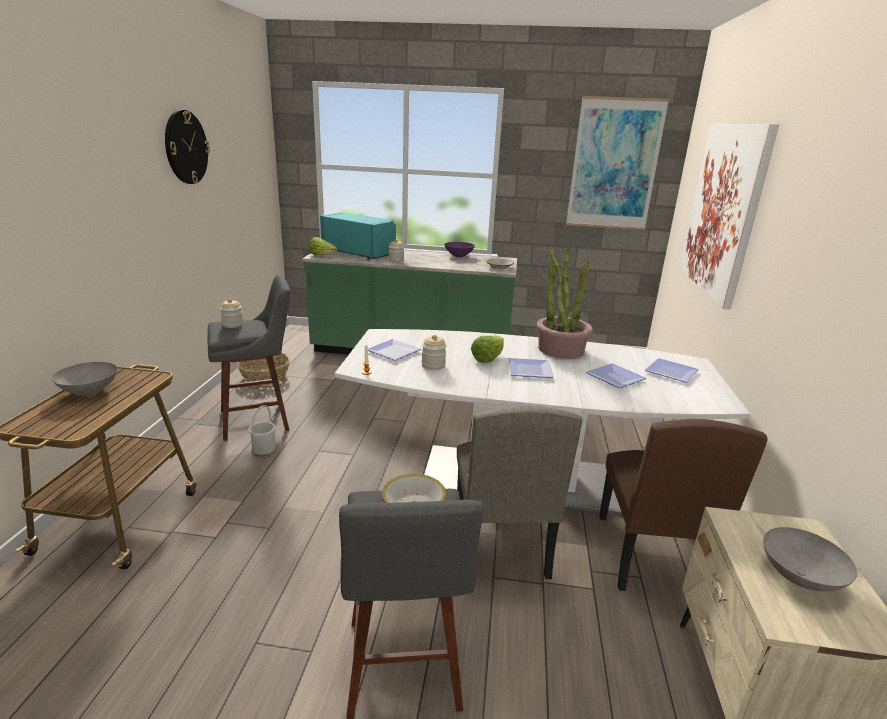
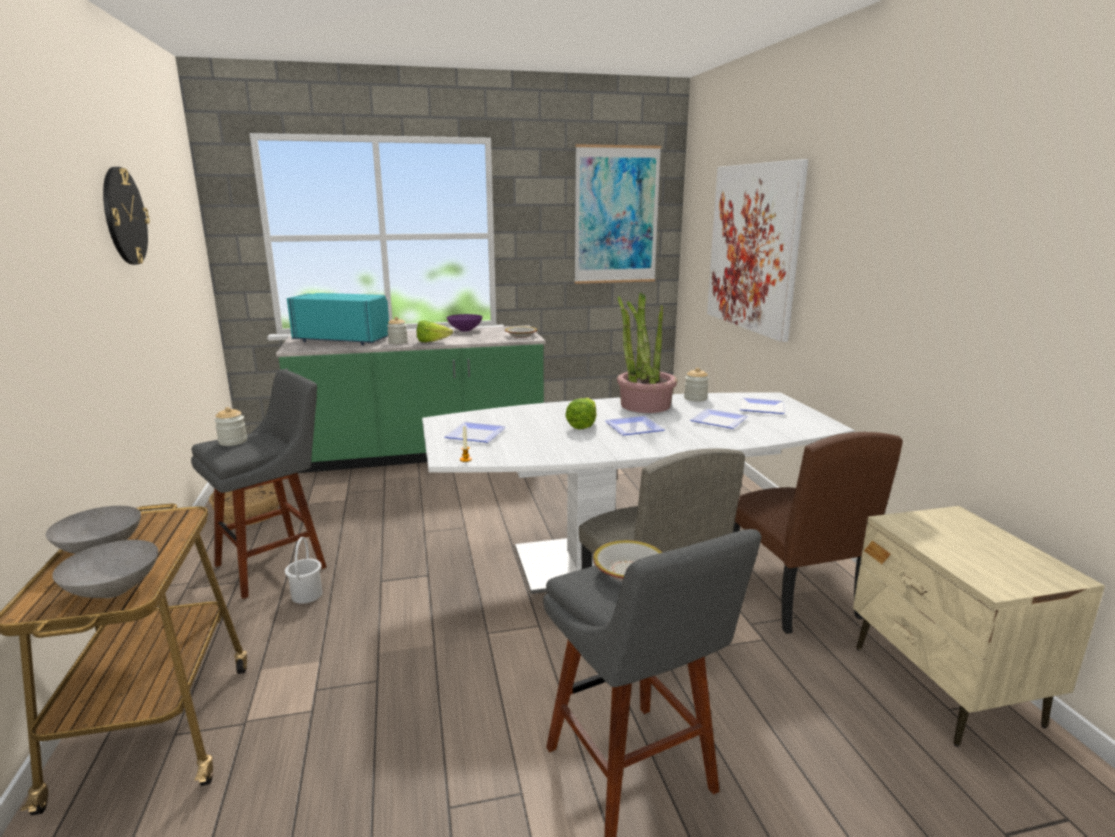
camera: 20 degrees left, 5 degrees down
(322, 255) = (299, 347): lettuce -> lettuce (432, 342)
(433, 365) = (532, 440): jar -> jar (695, 398)
(798, 577) = (979, 552): grey bowl -> grey bowl (112, 591)

